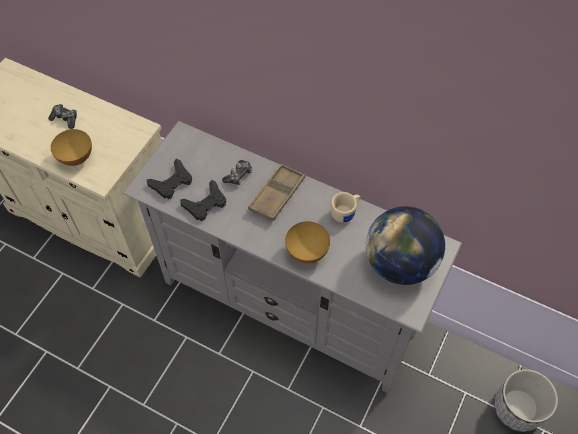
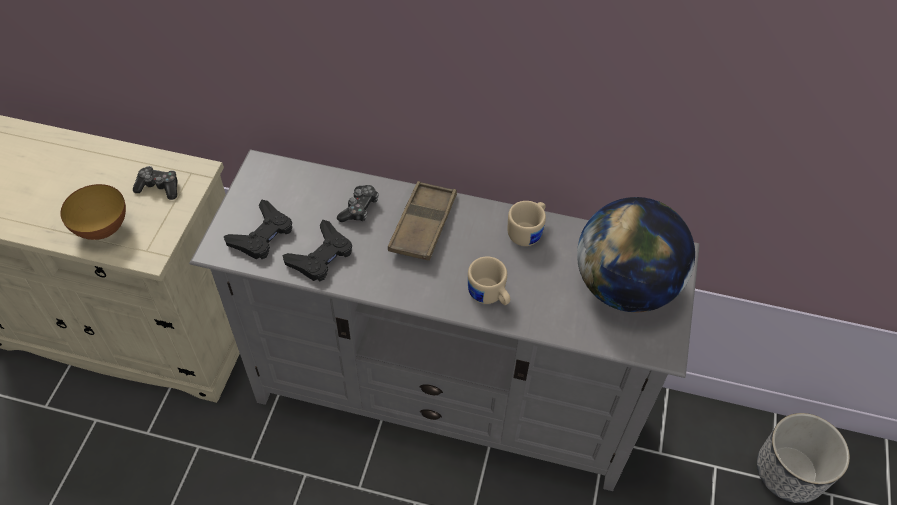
camera: 15 degrees left, 5 degrees down
(65, 119) = (72, 176): game controller -> game controller (159, 187)
(307, 252) = (489, 296): bowl -> beige mug

